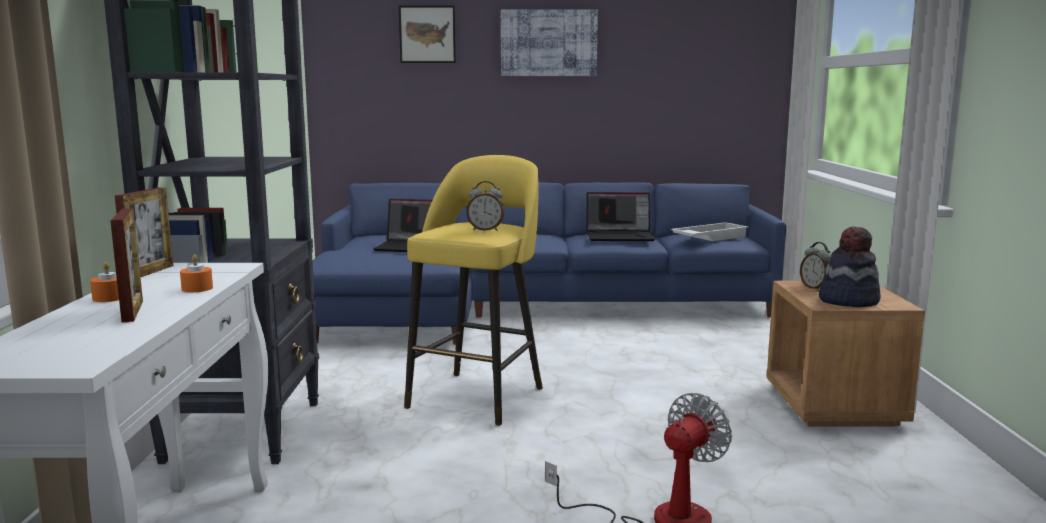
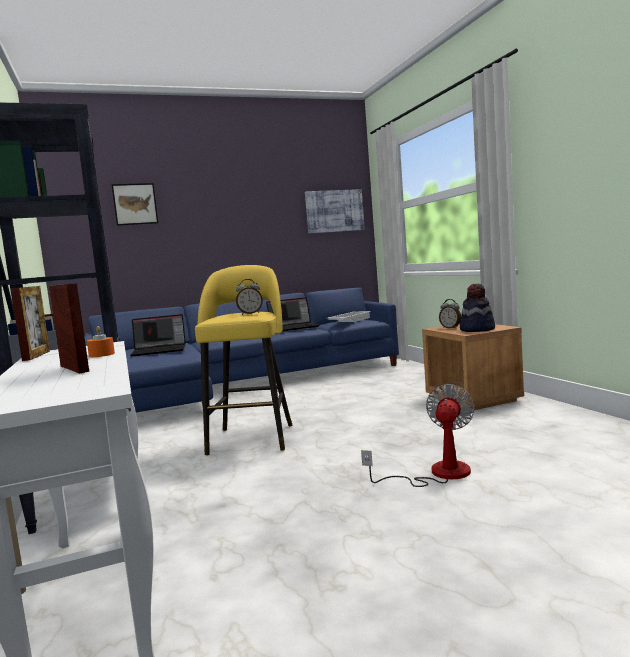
camera: 20 degrees left, 5 degrees down
(109, 298) = (33, 368): orange candle -> none
(548, 43) = (222, 206): picture -> picture (334, 211)

